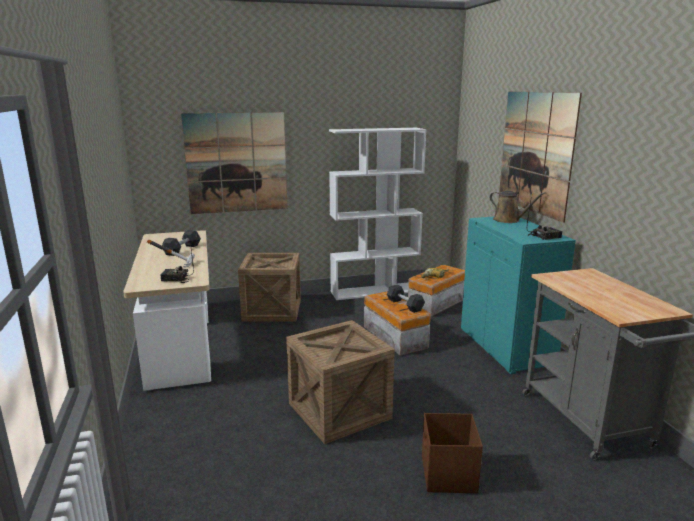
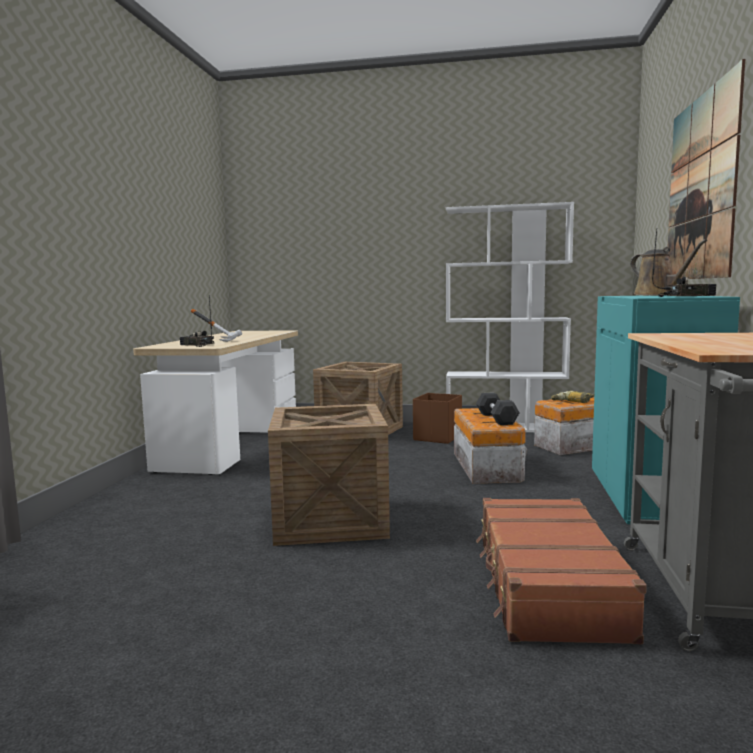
camera: 25 degrees right, 10 degrees down
(182, 250) = (246, 336): grey dumbbell -> none
(236, 163) = (337, 253): picture -> none
(448, 475) = (399, 611): brown storage box -> brown storage box (437, 437)
(506, 434) = (547, 585): none -> brown suitcase

